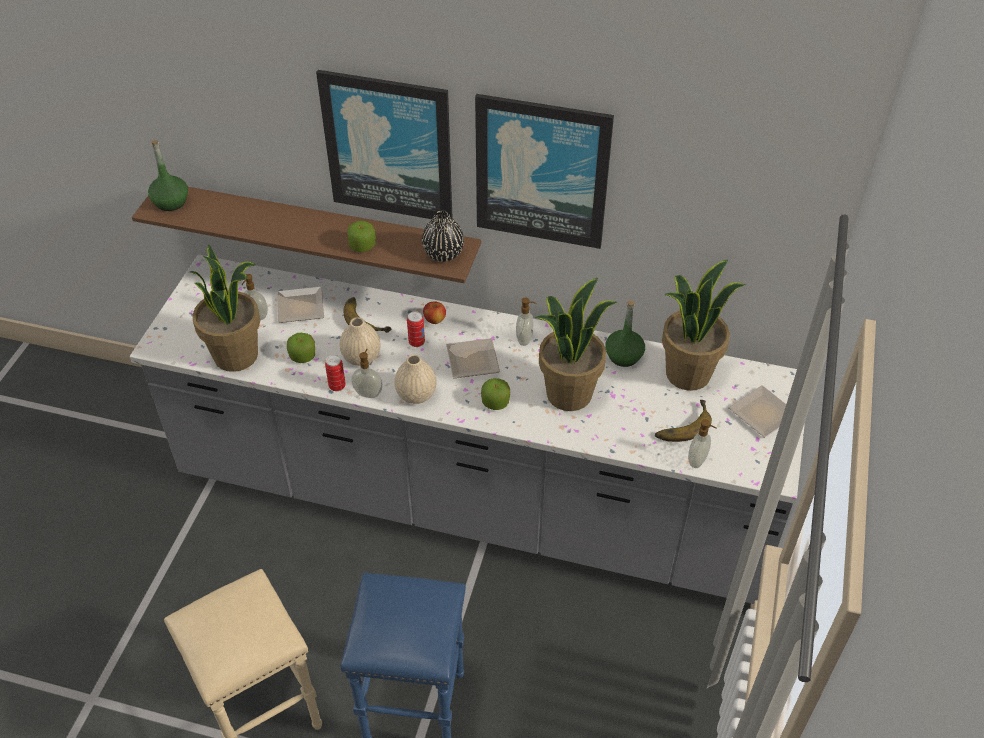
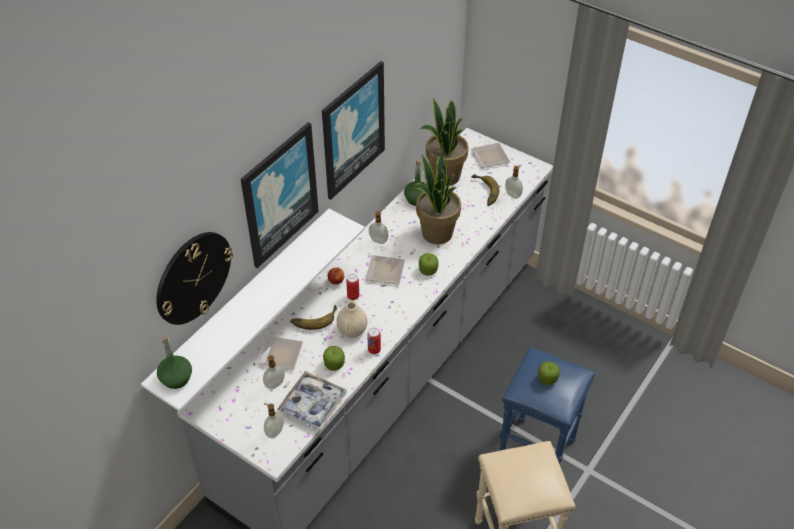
camera: 70 degrees left, 0 degrees up
(237, 355) = (313, 404): potted plant -> tray
(238, 129) = (193, 277): none -> wall clock
(319, 232) = (244, 304): brown shelf -> white shelf
(362, 246) = (301, 270): apple -> apple (547, 378)
(368, 393) = (389, 334): soap dispenser -> soap dispenser (274, 431)
(416, 394) = (402, 308): beige vase -> none
(443, 254) = (334, 230): black vase -> none

